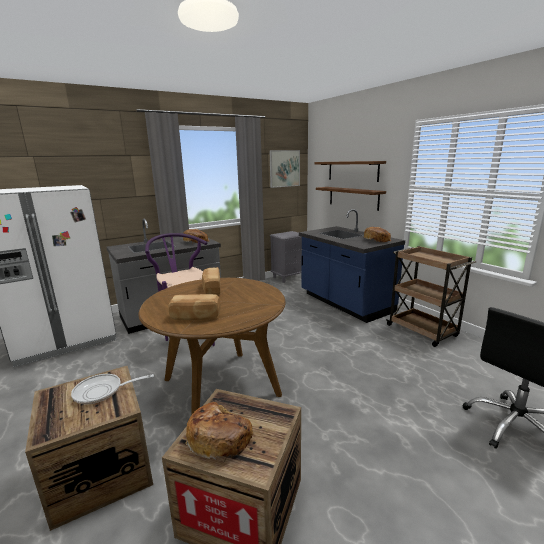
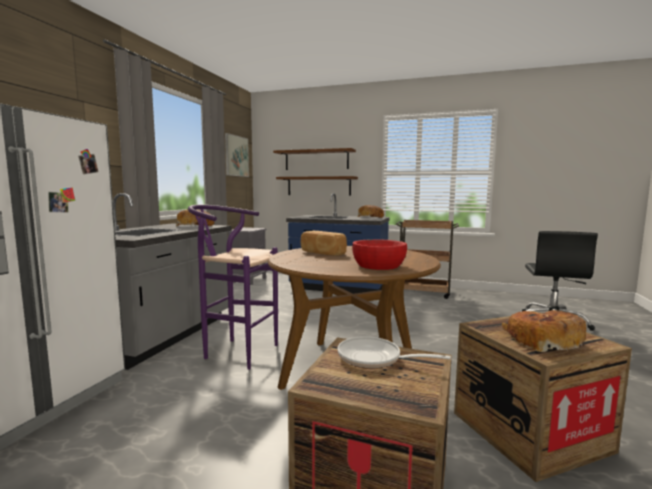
camera: 40 degrees left, 10 degrees down
(102, 391) = (374, 359): frying pan -> frying pan turned 75 degrees clockwise
(195, 317) = (378, 265): bread -> red bowl

